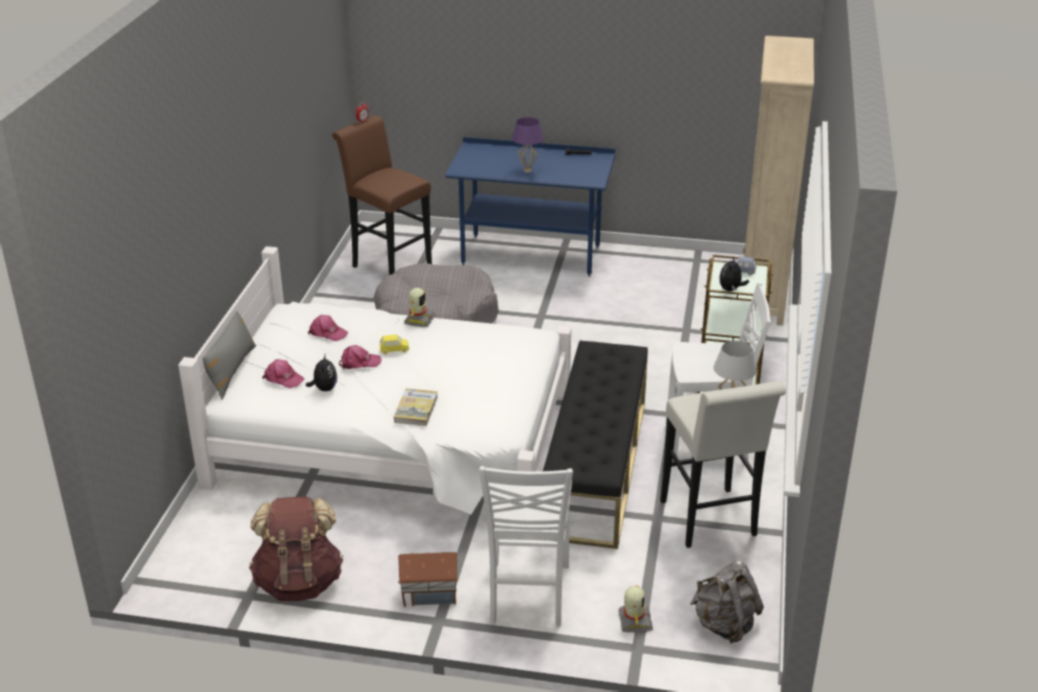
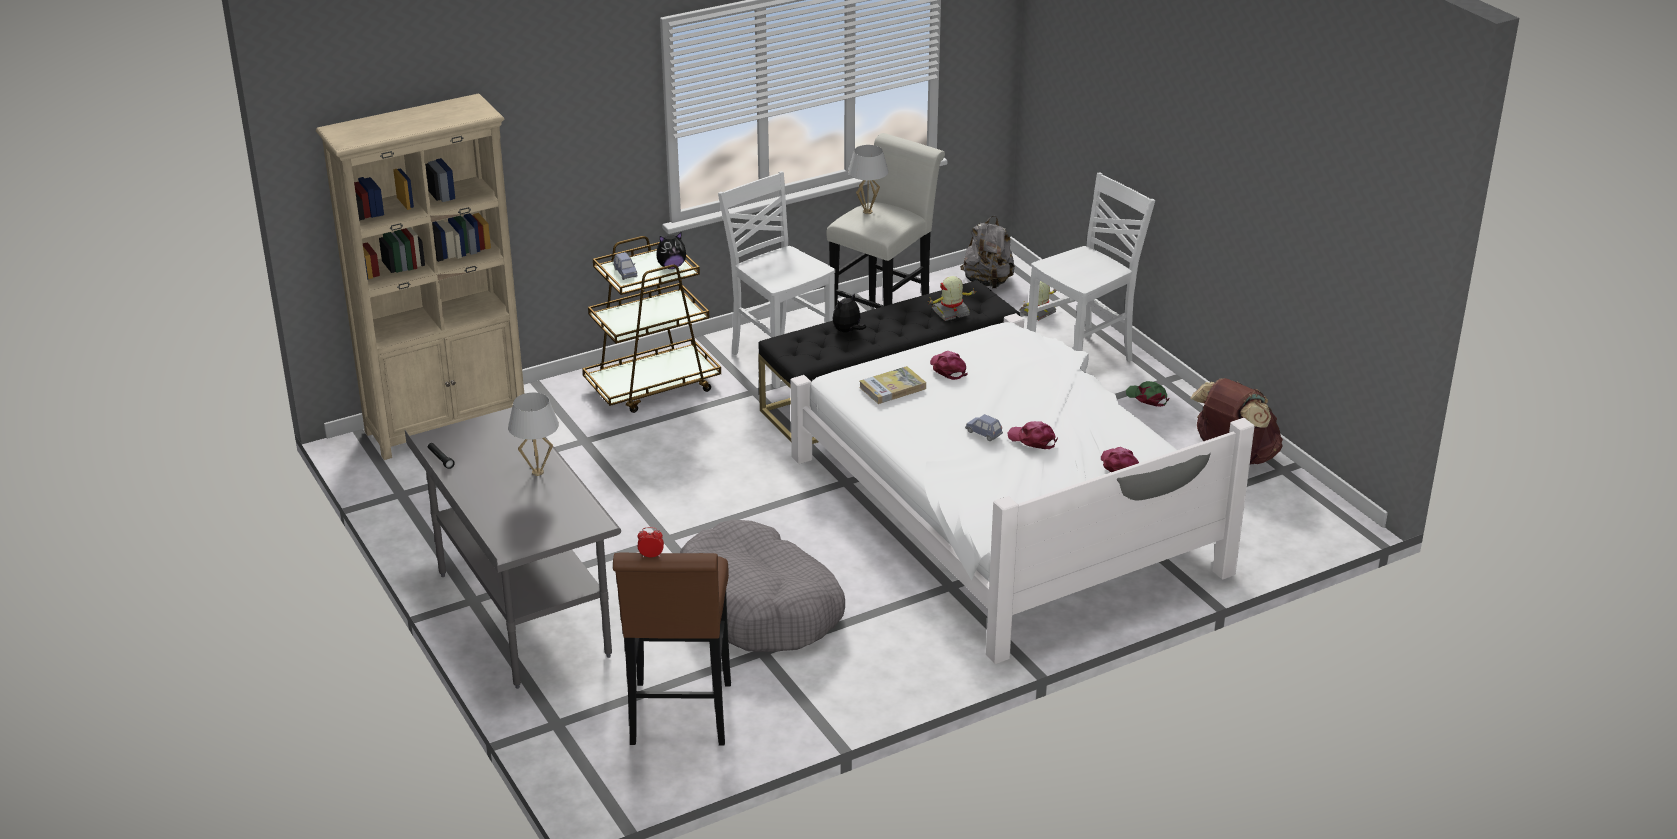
camera: 130 degrees left, 0 degrees up
(324, 389) = (1096, 437): plush toy -> plush toy (847, 331)
(327, 333) = (1015, 486): pink cap -> pink cap (948, 368)
(394, 350) = (983, 433): yellow toy car -> blue toy car
(416, 409) = (1049, 376): book -> book (892, 388)
(418, 320) = (911, 451): toy robot -> toy robot (951, 313)
(429, 593) = (1147, 397): toy house -> green cap
(527, 171) = (537, 472): purple table lamp -> white table lamp
(531, 255) = (522, 615): blue desk -> grey desk

